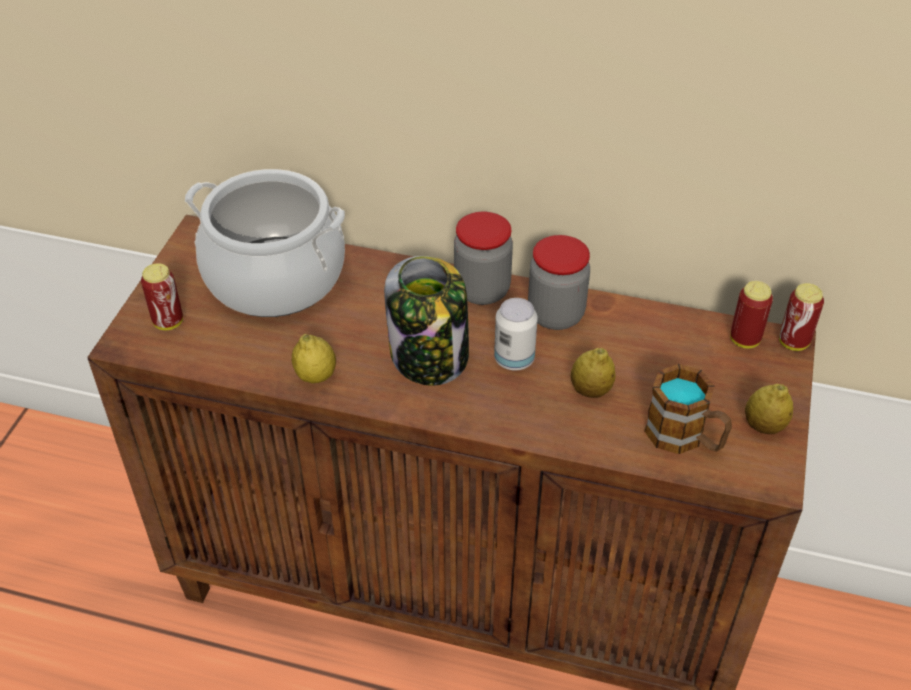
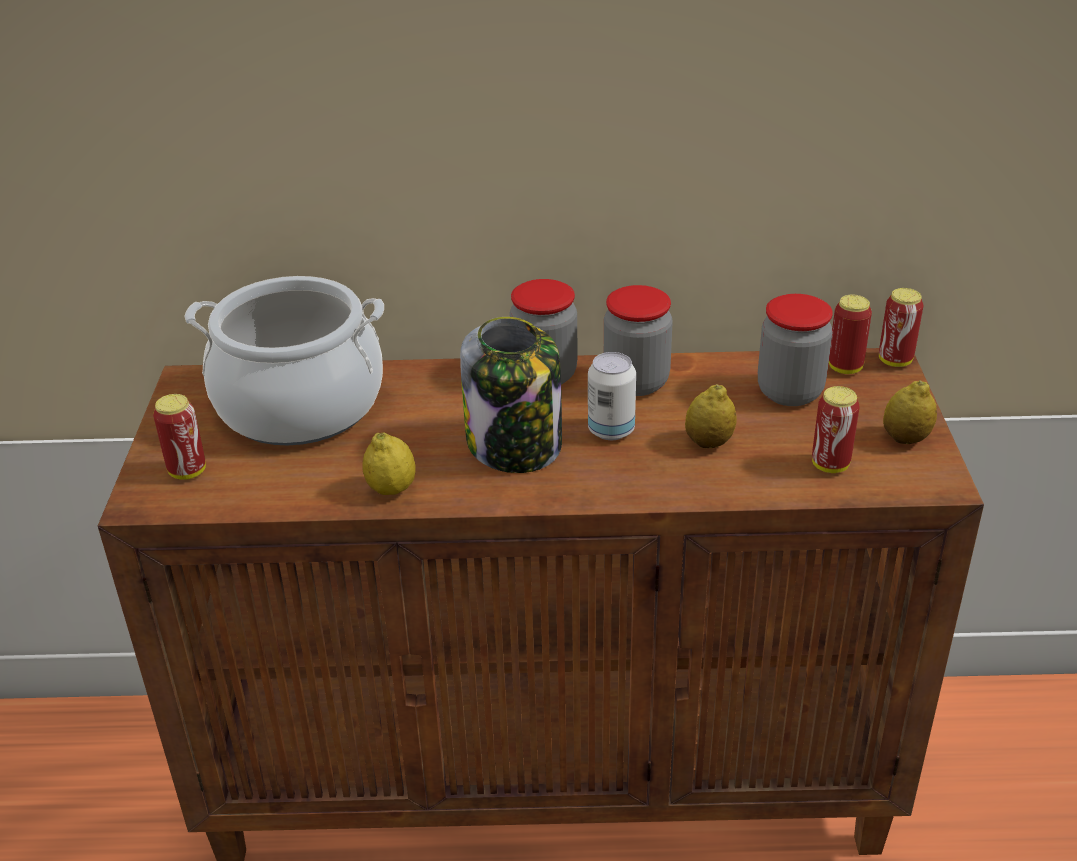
camera: 15 degrees left, 10 degrees down
(683, 354) = (790, 392): none -> jar
(685, 438) = (830, 465): mug -> can

